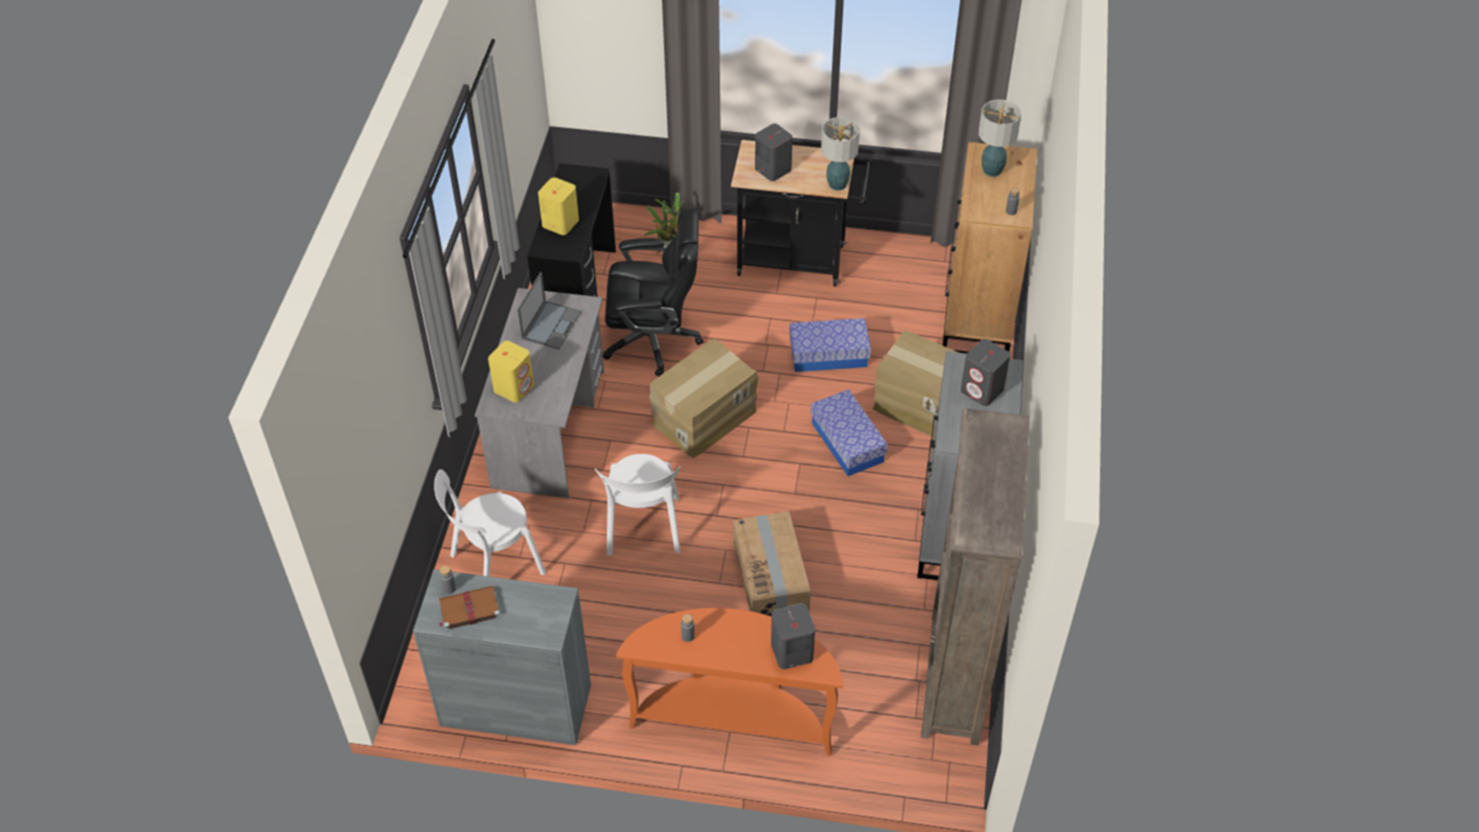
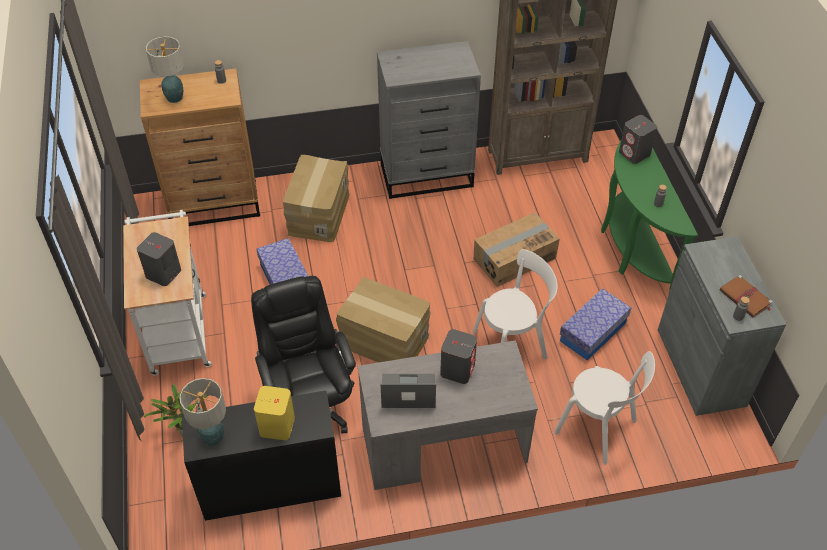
camera: 110 degrees left, 0 degrees up
(514, 387) = (493, 391): yellow speaker -> none
(733, 717) = (631, 248): orange console table -> green console table
(798, 260) = (178, 328): black cart -> white cart
(837, 184) = (173, 226): table lamp -> table lamp (213, 438)
(847, 442) = (372, 248): storage box -> storage box (593, 332)
(982, 390) = (415, 64): grey speaker -> grey speaker (457, 369)

